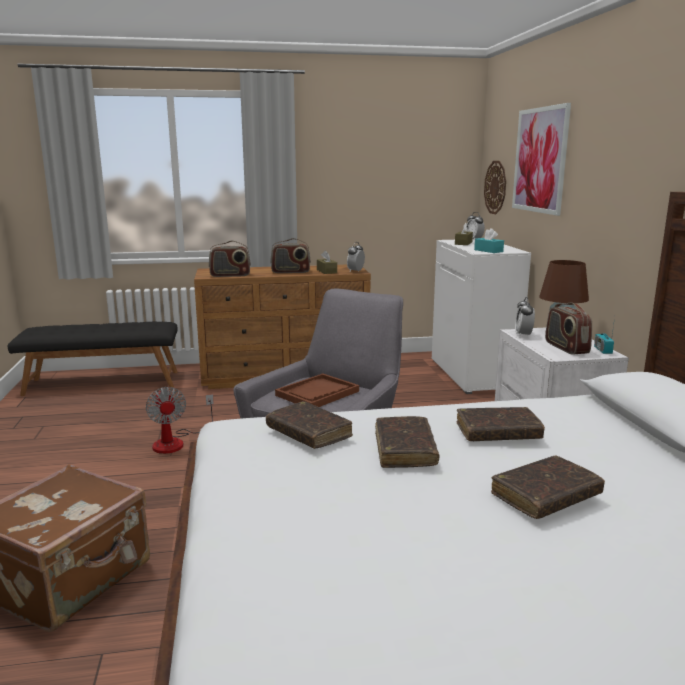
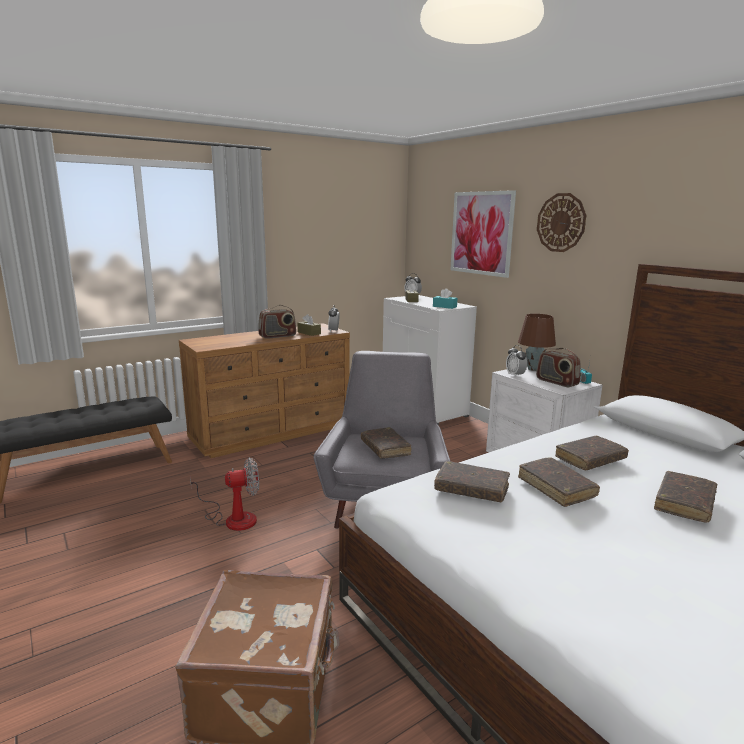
camera: 25 degrees left, 0 degrees up
(176, 442) = (233, 518): fan -> fan turned 60 degrees counterclockwise
(230, 275) = (226, 345): radio -> none
(317, 393) = (385, 448): brown tray -> brown book
(495, 187) = (426, 253): wall clock -> wall clock (561, 222)

